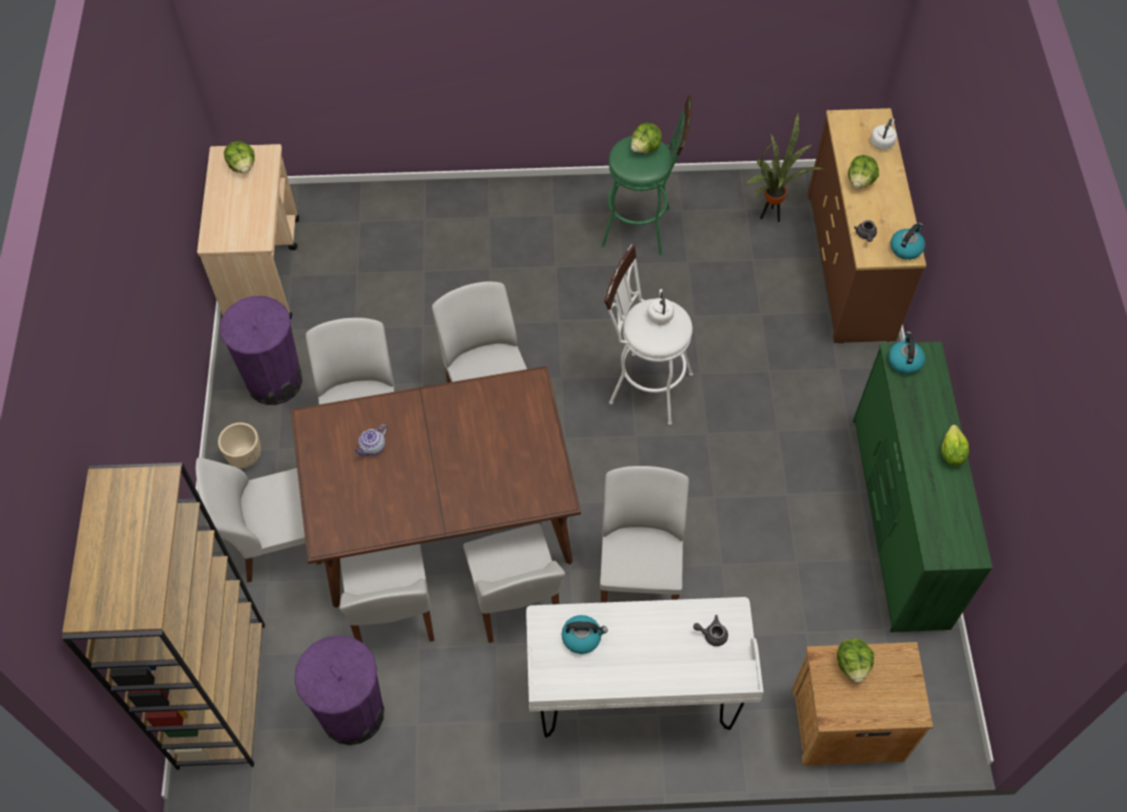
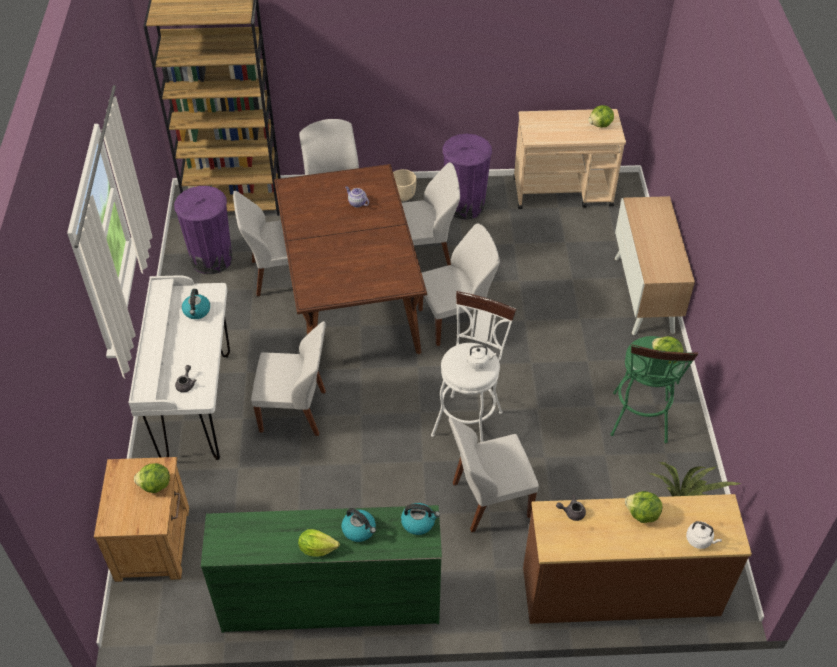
camera: 90 degrees right, 10 degrees down
(454, 203) = (644, 294): none -> cabinet
(515, 602) = (281, 338): white chair -> white chair (489, 500)
(906, 248) = (559, 546): kettle -> kettle (359, 530)

